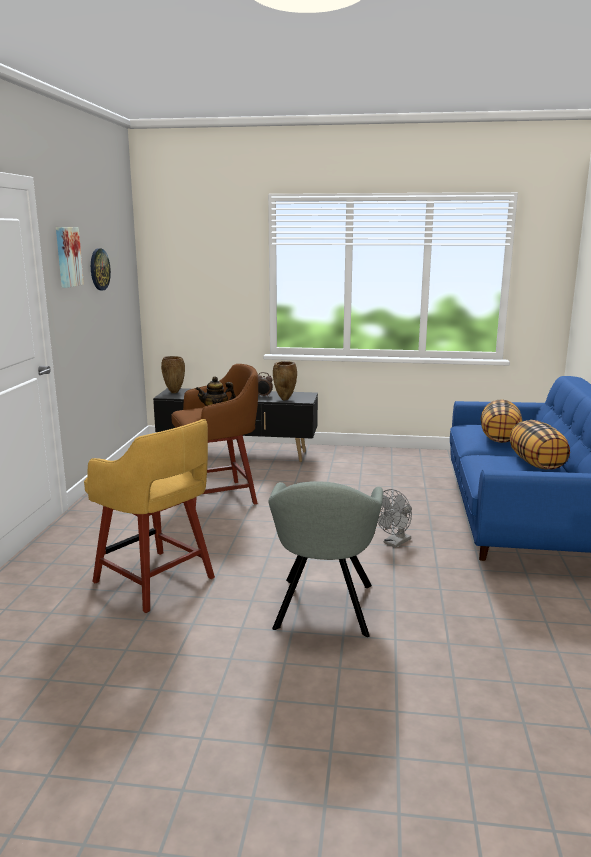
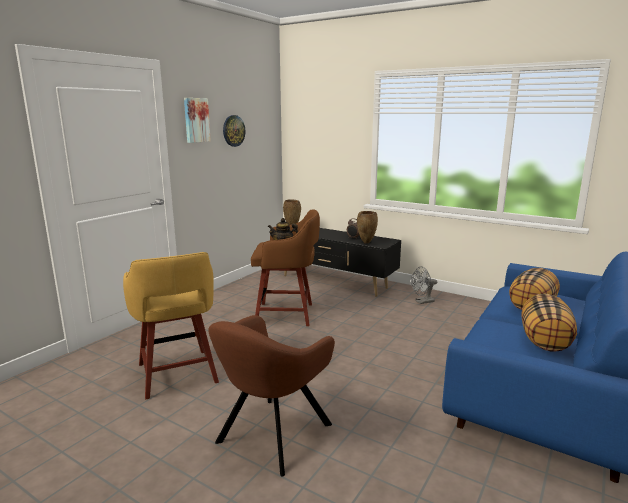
camera: 25 degrees right, 0 degrees up
(324, 609) = (271, 436): grey armchair -> brown armchair
(394, 543) = (389, 388): grey fan -> grey fan (422, 302)

